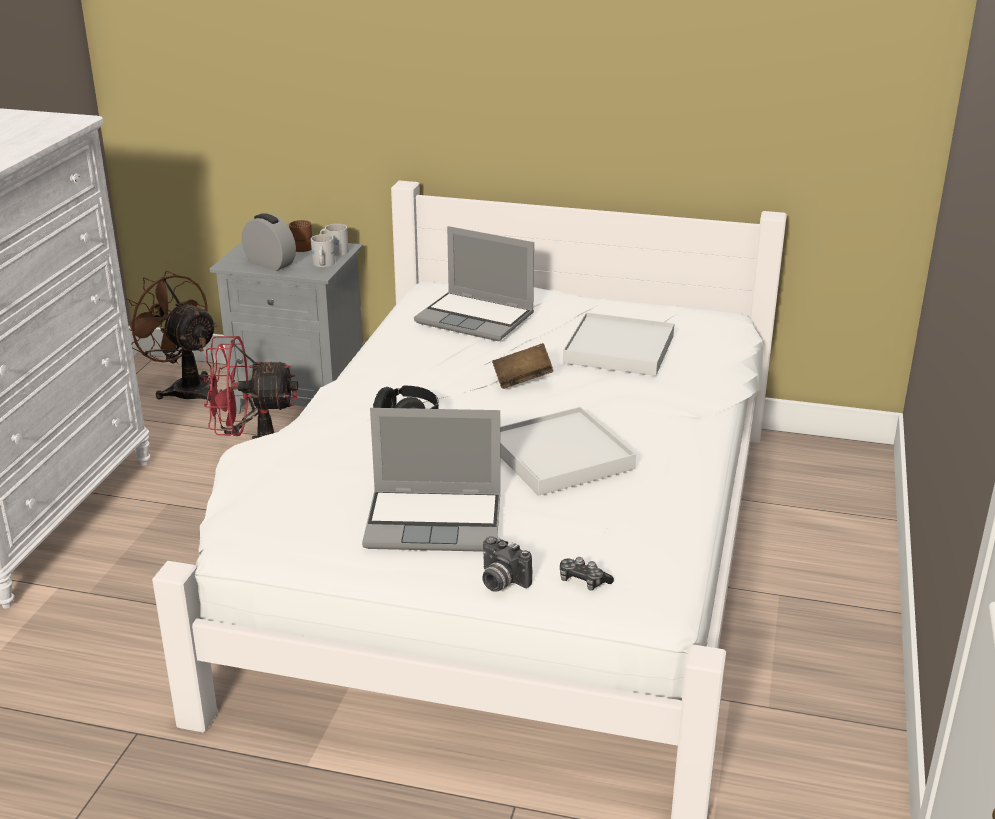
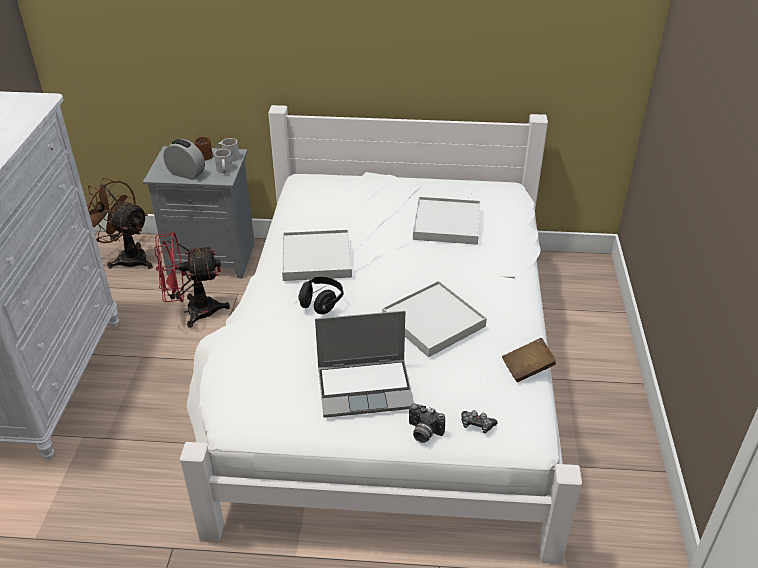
camera: 10 degrees left, 10 degrees up
(418, 372) = (316, 258): none -> white tray
(476, 318) = (343, 205): laptop -> none
(522, 379) = (389, 257): brown book -> brown book (527, 368)

